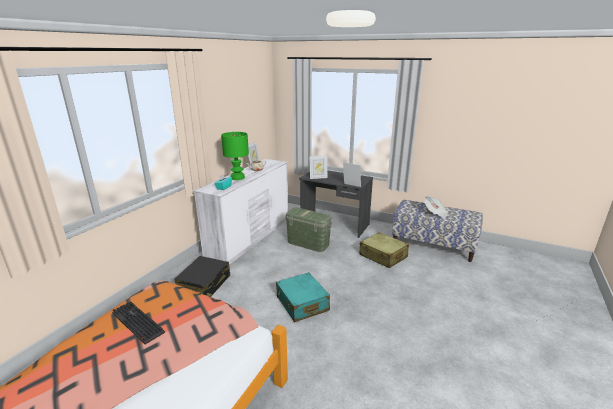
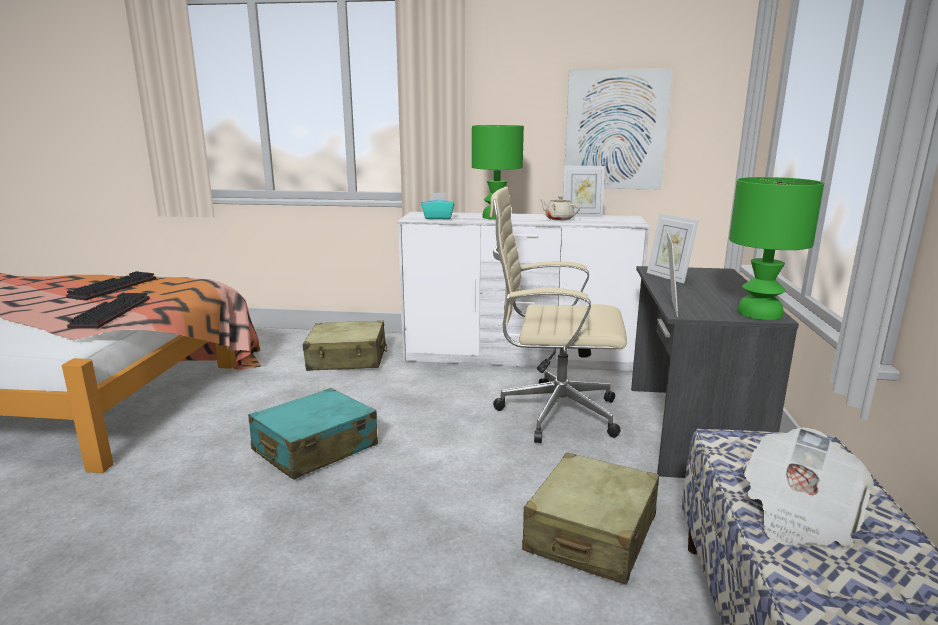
camera: 70 degrees right, 5 degrees down
(204, 284) = (347, 359): black suitcase -> beige suitcase
(210, 317) = (110, 312): none -> keyboard
(246, 124) = (615, 130): none -> picture
(308, 243) = (552, 413): green storage box -> beige office chair
(363, 178) = (758, 313): none -> green table lamp

